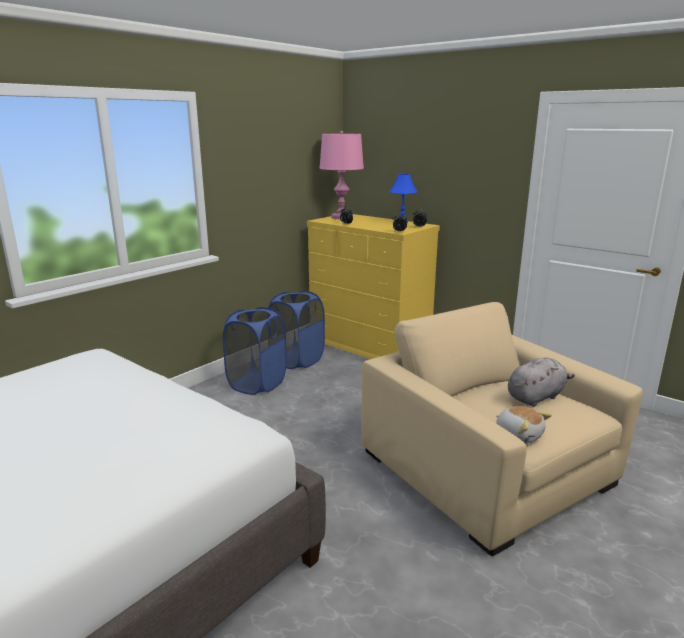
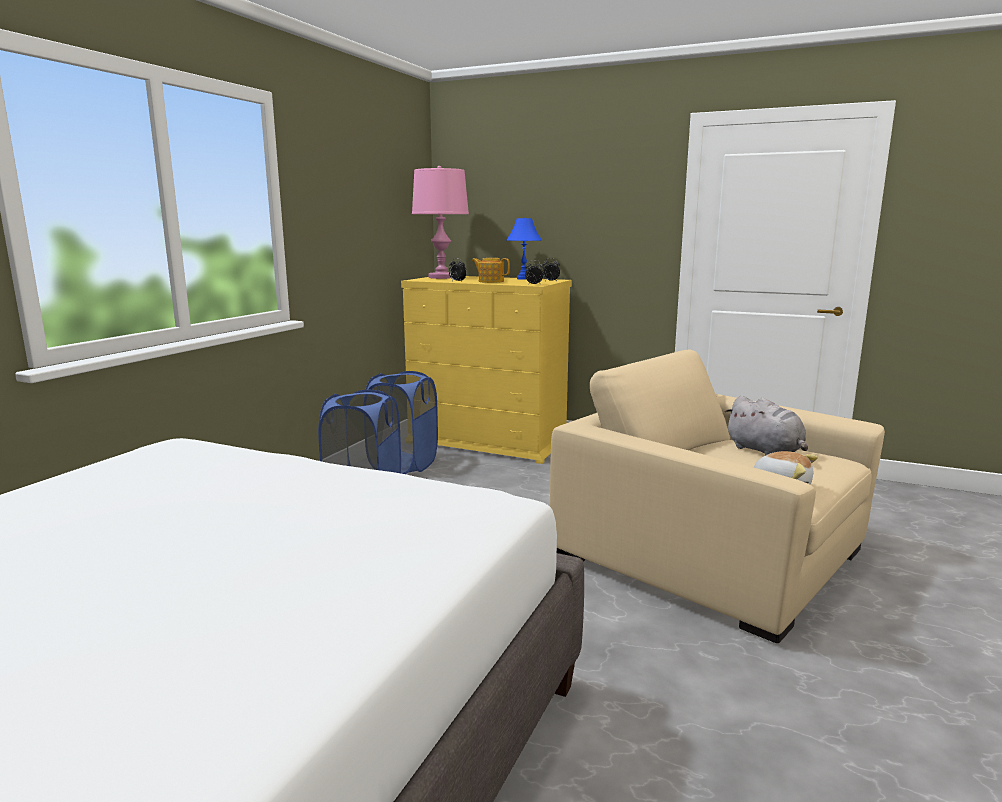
camera: 15 degrees left, 5 degrees down
(371, 225) = (490, 281): none -> teapot
(536, 397) = (766, 451): grey plush toy -> grey plush toy turned 105 degrees clockwise

